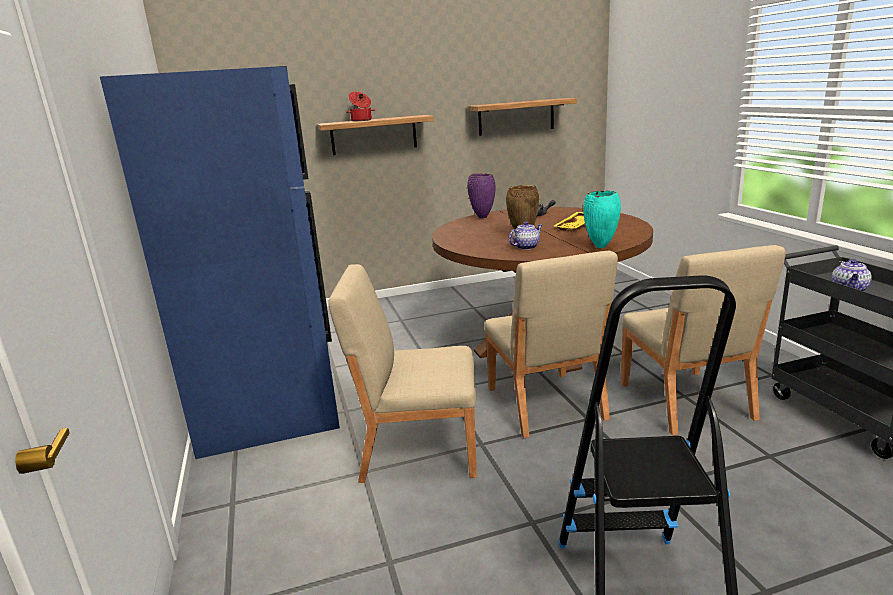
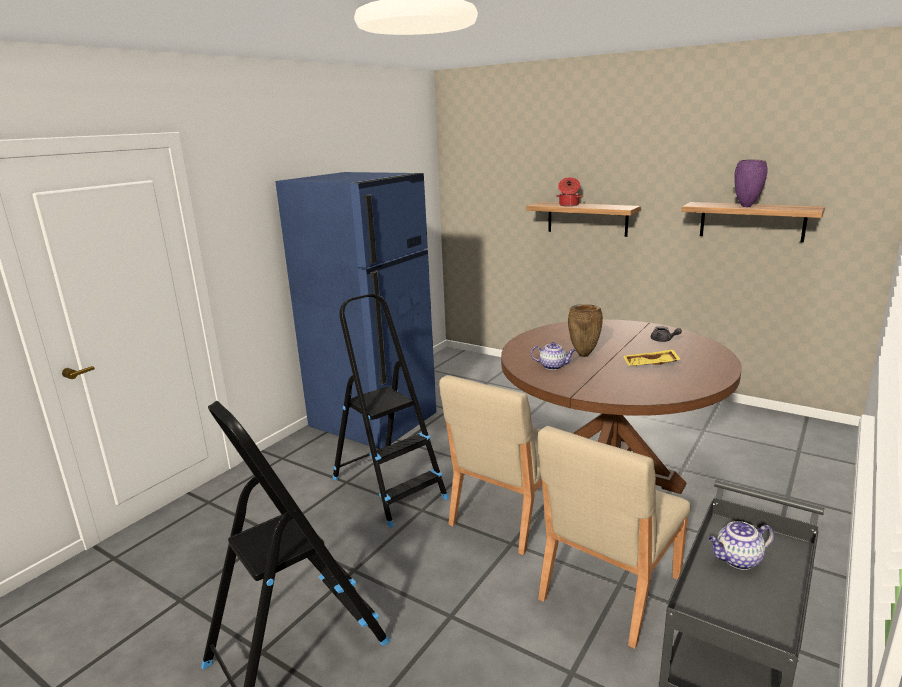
camera: 50 degrees right, 0 degrees up
(418, 449) = (389, 488): beige chair -> black step ladder
(483, 217) = (614, 325): purple vase -> purple vase (747, 206)
(601, 247) = (599, 392): turquoise vase -> none

